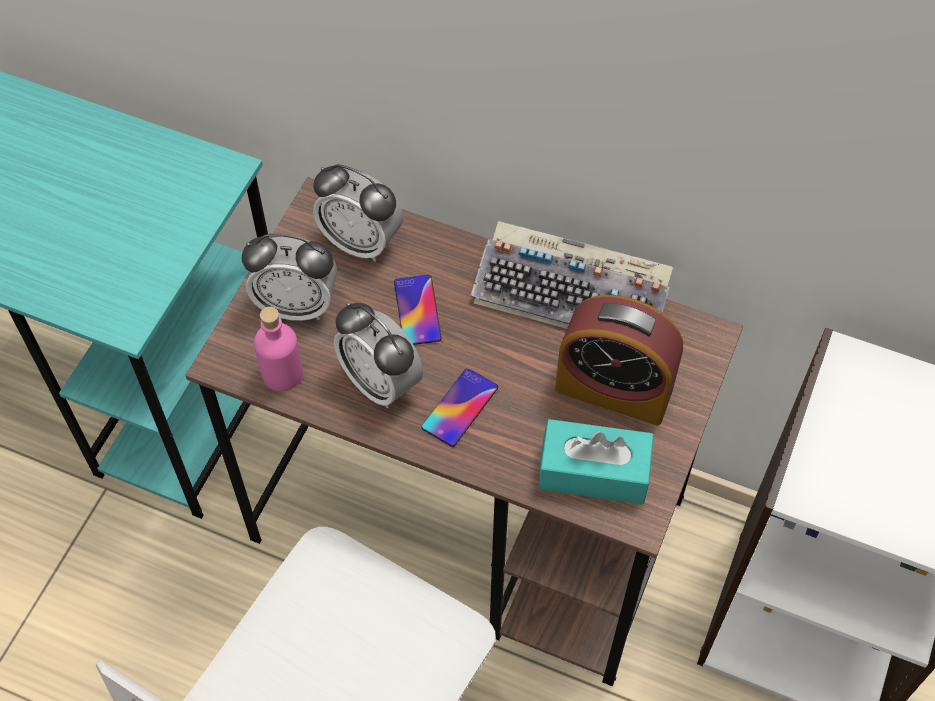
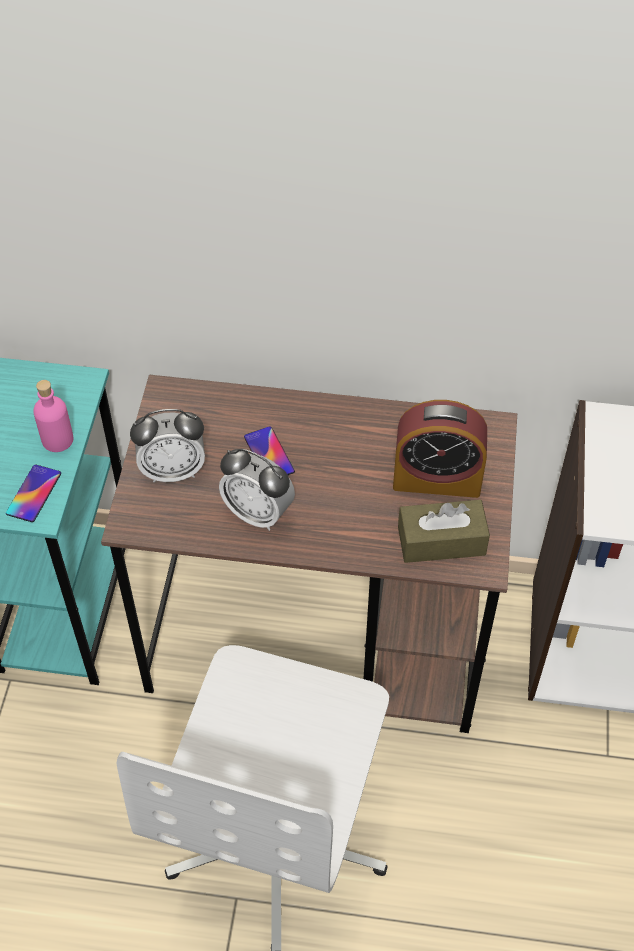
camera: 15 degrees left, 5 degrees down
(282, 374) = (178, 523): pink bottle -> pink bottle (57, 440)
(361, 242) = (208, 414): alarm clock -> none
(460, 407) = (325, 517): phone -> phone (34, 493)
(574, 295) = (385, 418): keyboard -> none
(593, 472) = (441, 541): turquoise tissue box -> brown tissue box

